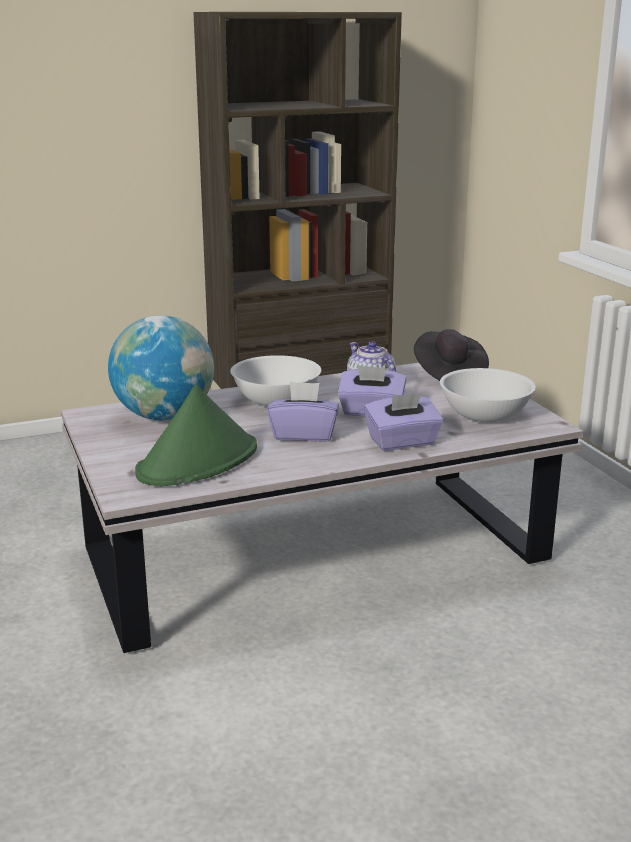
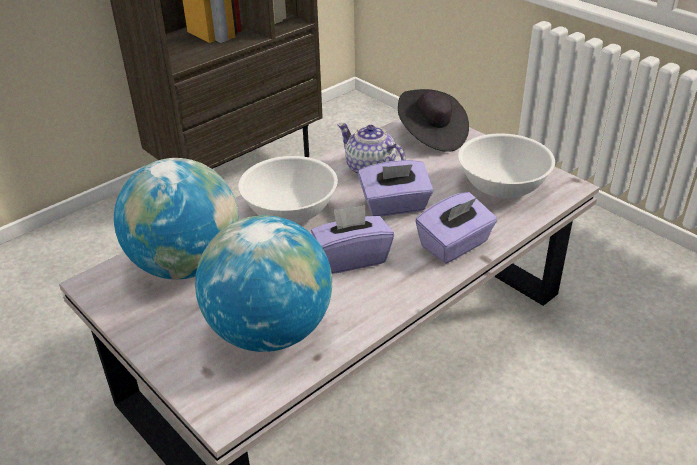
camera: 20 degrees left, 15 degrees up
(198, 461) = (269, 331): green hat -> globe

